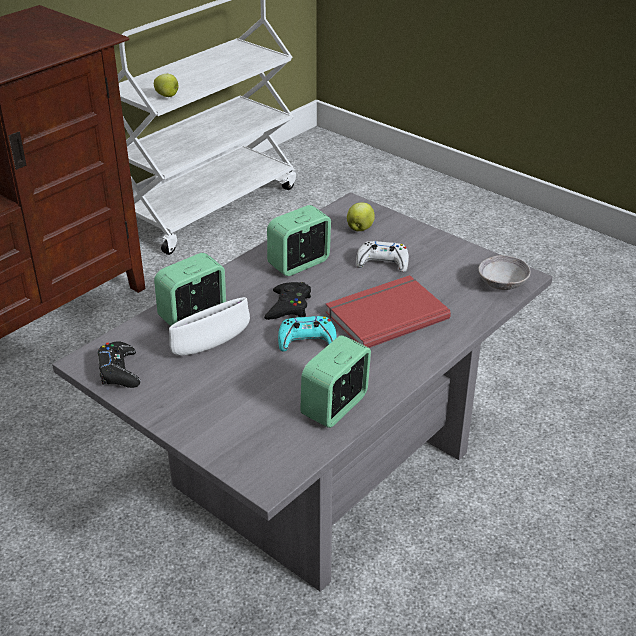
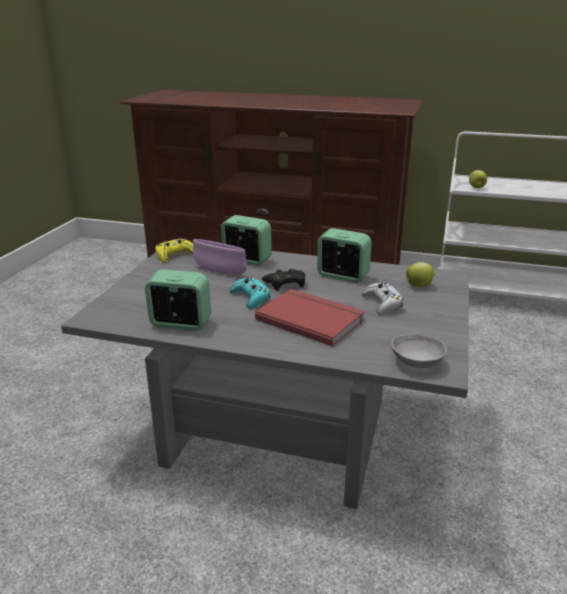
camera: 65 degrees right, 10 degrees down
(119, 371) = (174, 255): black game controller -> yellow game controller
(211, 345) = (220, 271): white bowl -> purple bowl

